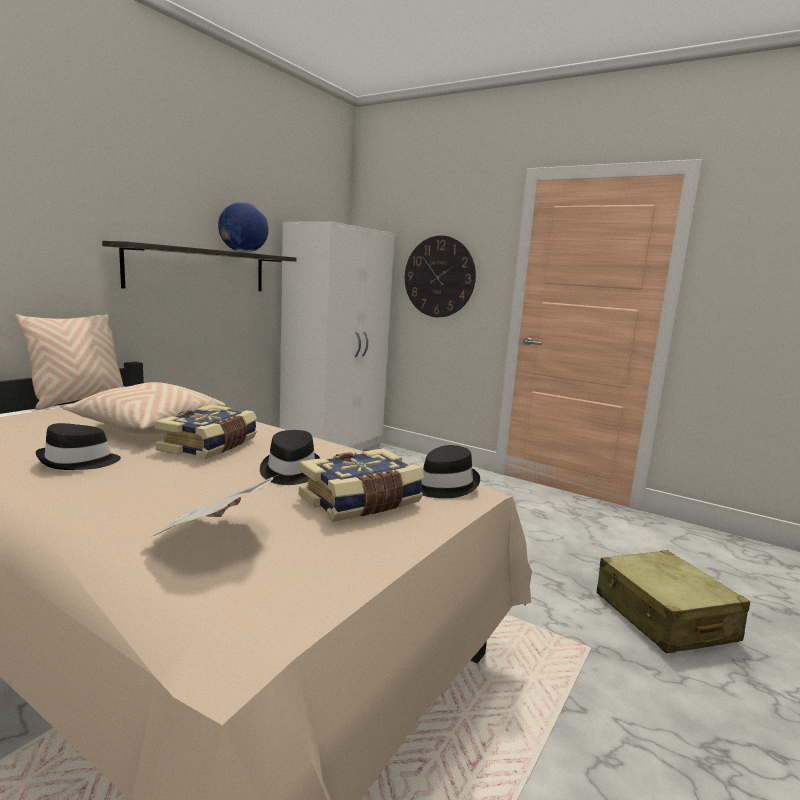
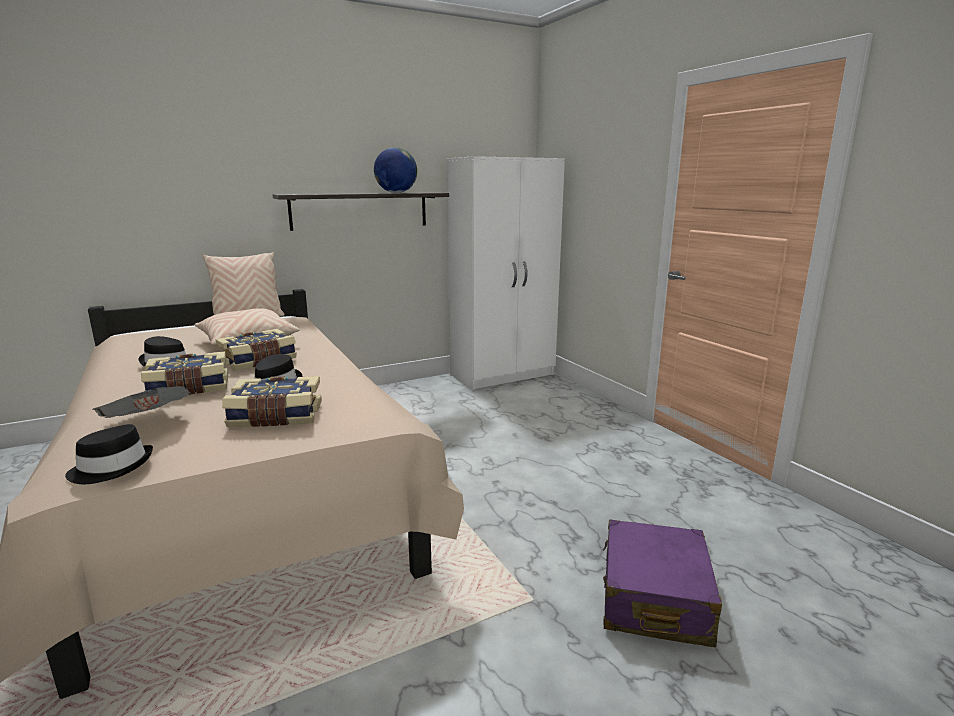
camera: 30 degrees right, 5 degrees up
(180, 487) = (189, 388): none -> book
(439, 277) = (601, 203): wall clock -> none
(443, 485) = (363, 414): black hat -> black hat (112, 467)
(664, 617) = (654, 598): beige suitcase -> purple suitcase

